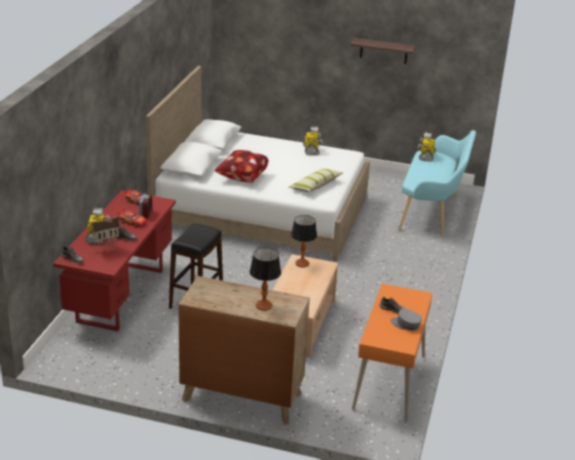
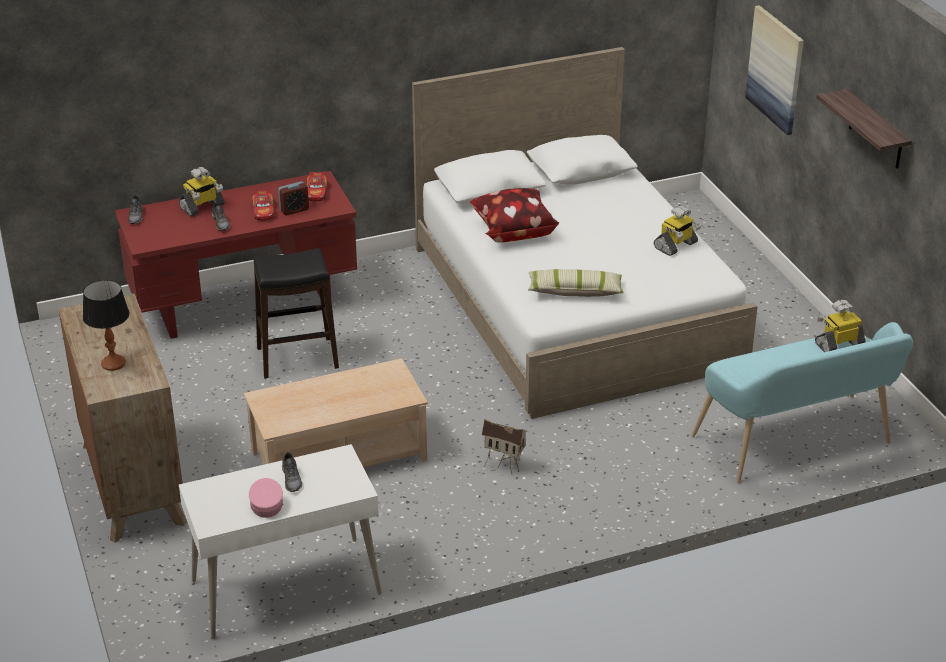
camera: 55 degrees right, 5 degrees up
(105, 249) = (181, 224): toy house -> toy house (504, 465)
(284, 48) = (776, 69): none -> picture
(302, 263) = (387, 376): table lamp -> none
(389, 382) = (286, 588): orange desk -> white desk
(405, 324) = (266, 503): grey cap -> pink cap

